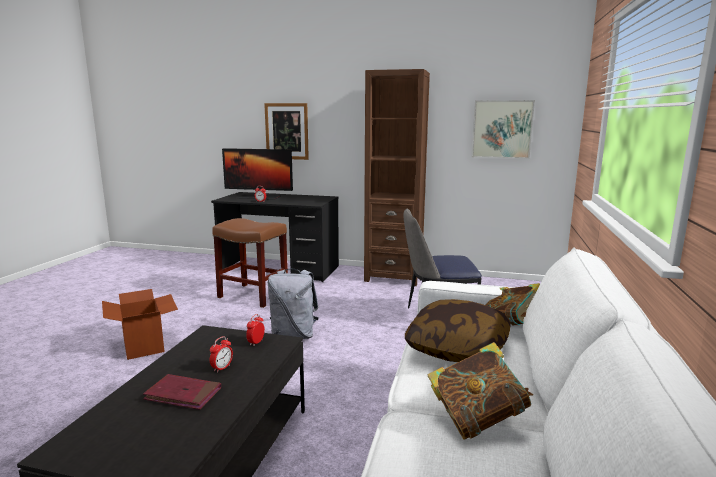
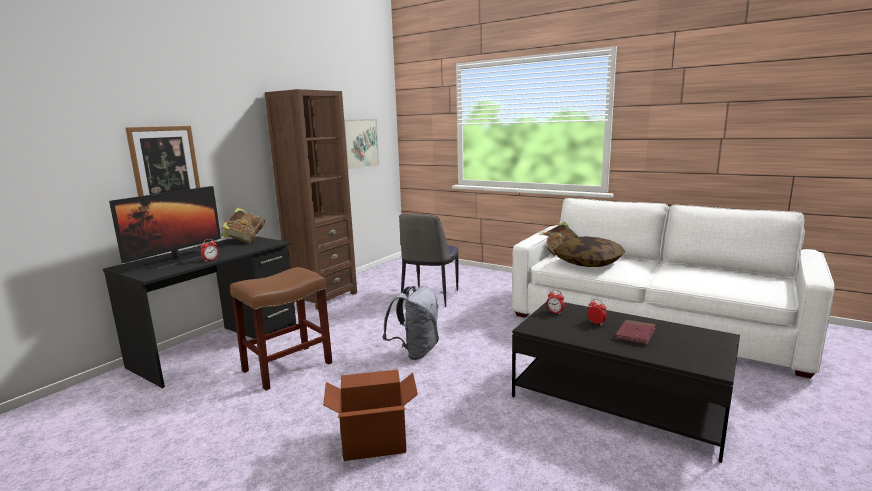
camera: 70 degrees left, 0 degrees up
(477, 420) = (664, 268): book -> book (245, 240)

